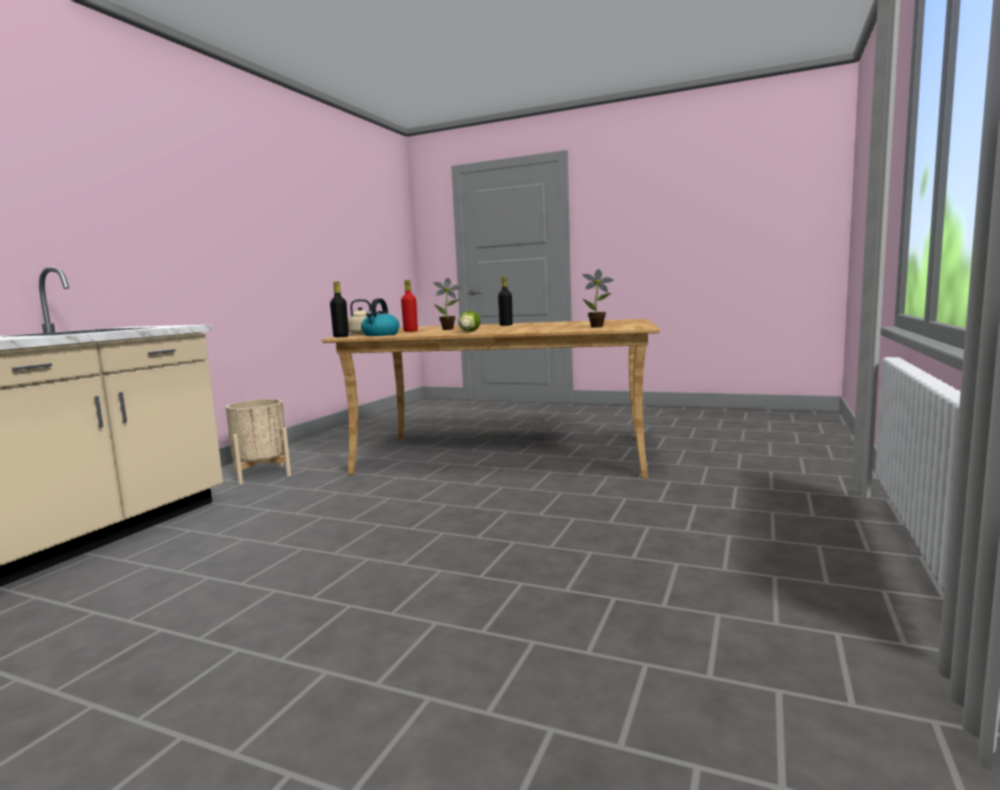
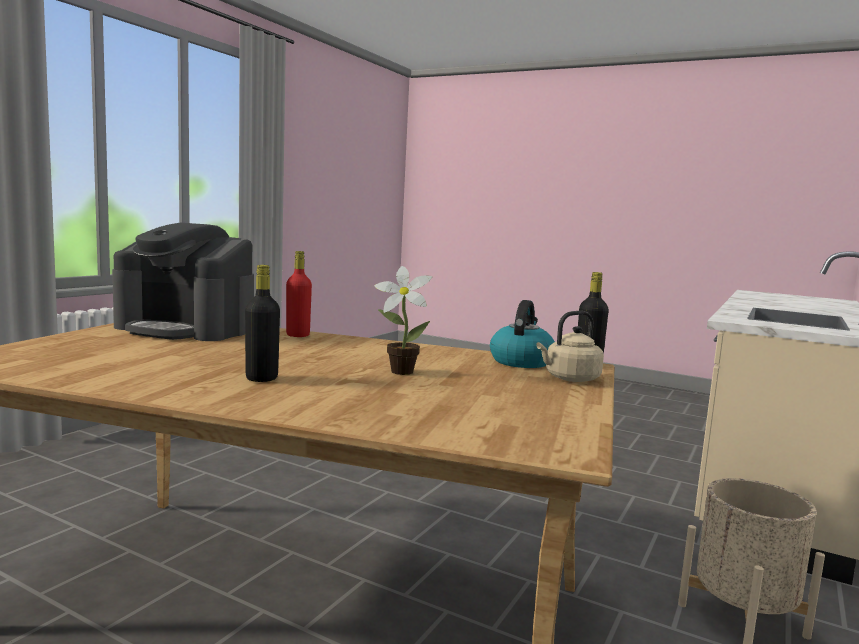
camera: 175 degrees left, 0 degrees up
(410, 331) = (478, 376): red bottle -> red bottle (298, 335)
(468, 332) = (375, 346): lettuce -> none
(599, 327) = (187, 329): potted plant -> coffee machine

